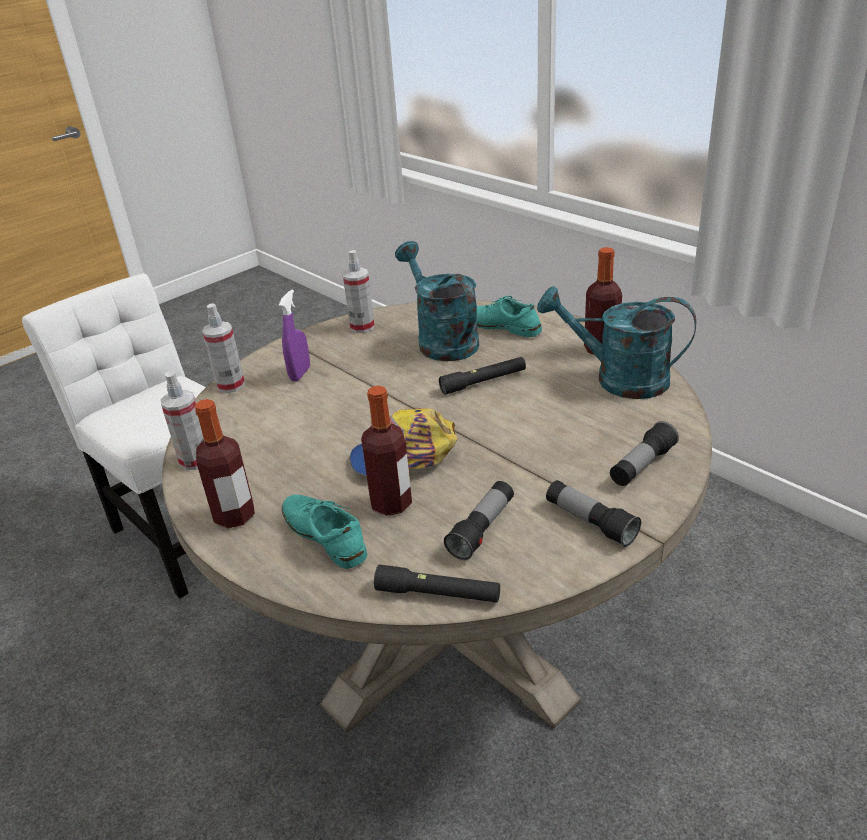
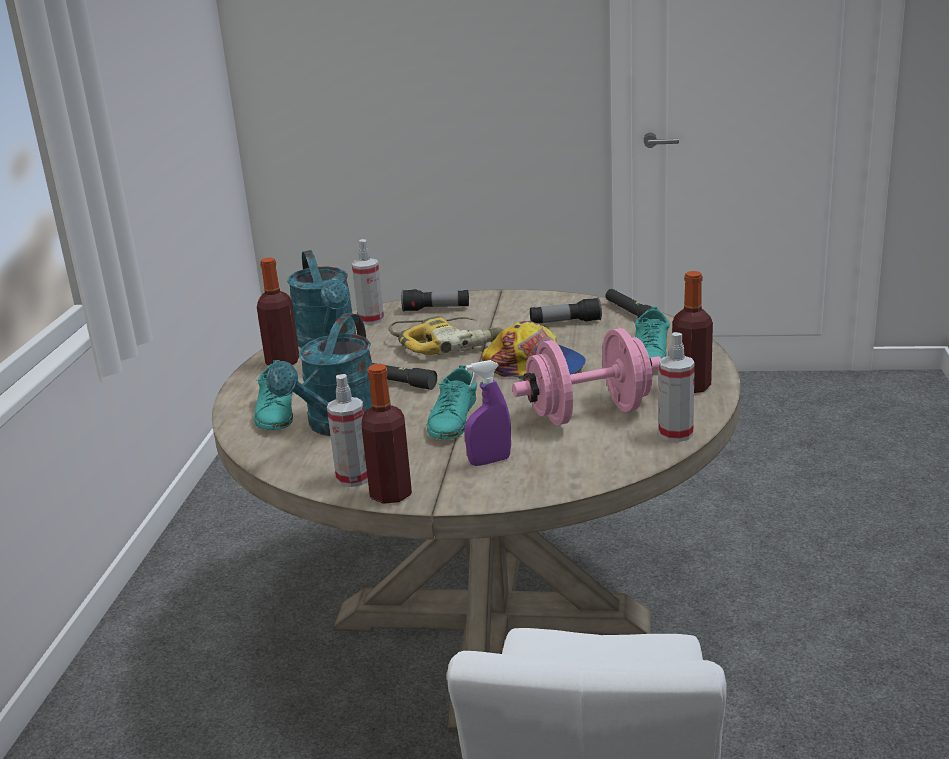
camera: 130 degrees left, 10 degrees down
(230, 385) = (561, 485): spray bottle -> spray bottle (371, 319)
(287, 440) = (589, 414): none -> pink dumbbell
(378, 382) = (453, 419): none -> turquoise shoe
(391, 503) = (588, 351): bottle -> bottle (391, 494)
(527, 435) = (448, 344): none -> power drill
(590, 522) = (513, 304): flashlight -> none

